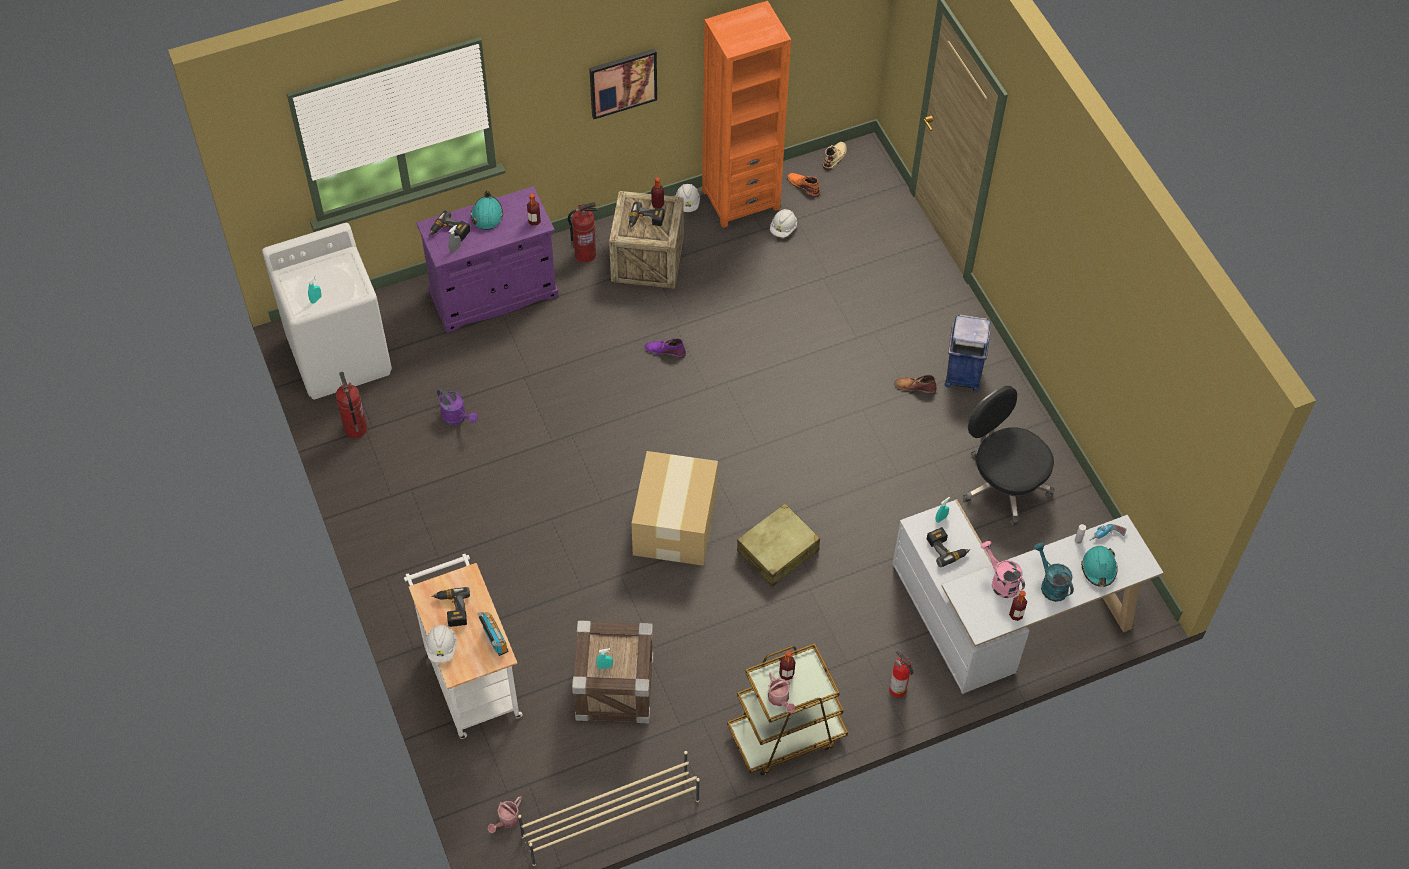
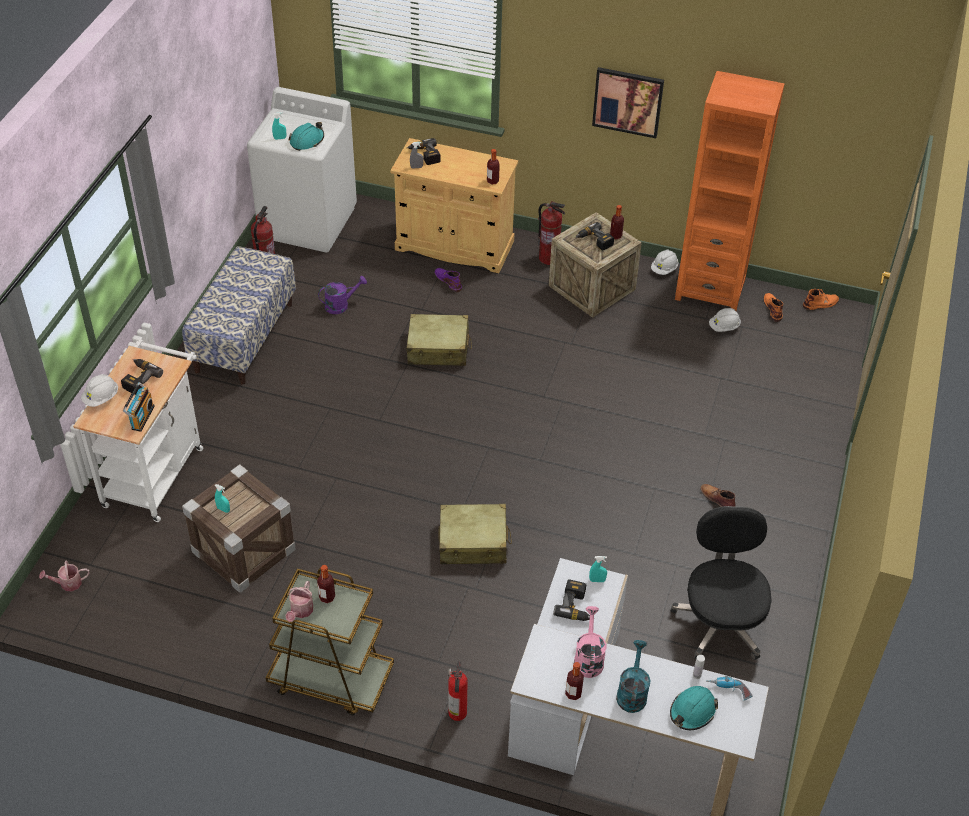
camera: 40 degrees right, 10 degrees down
(407, 505) = (244, 337): none -> bench
(457, 418) = (341, 305): purple watering can -> purple watering can turned 105 degrees counterclockwise
(487, 215) = (463, 159): turquoise hard hat -> turquoise hard hat (307, 141)
(494, 294) = (454, 246): purple cabinet -> beige cabinet
(581, 402) = (438, 348): none -> beige suitcase
(609, 818) = (136, 637): beige shoe rack -> none
(665, 350) = (539, 352): purple boot -> purple boot (448, 281)
(674, 525) = (413, 471): cardboard box -> none
(835, 157) = (821, 303): beige boot -> orange boot
(962, 375) = (769, 517): blue trash can -> none

